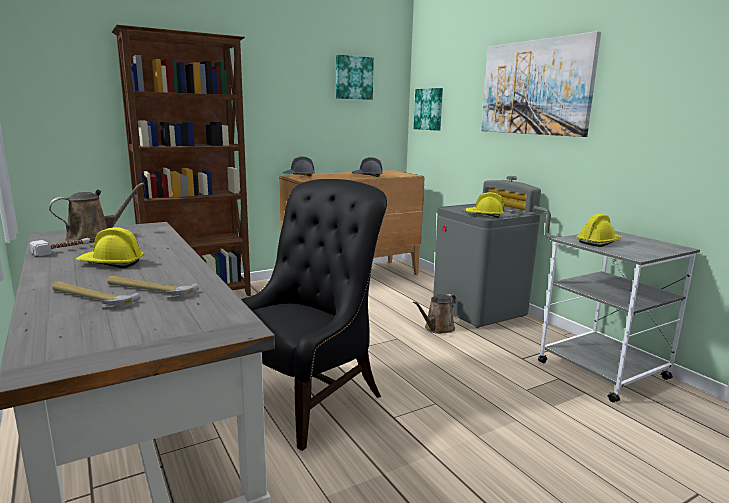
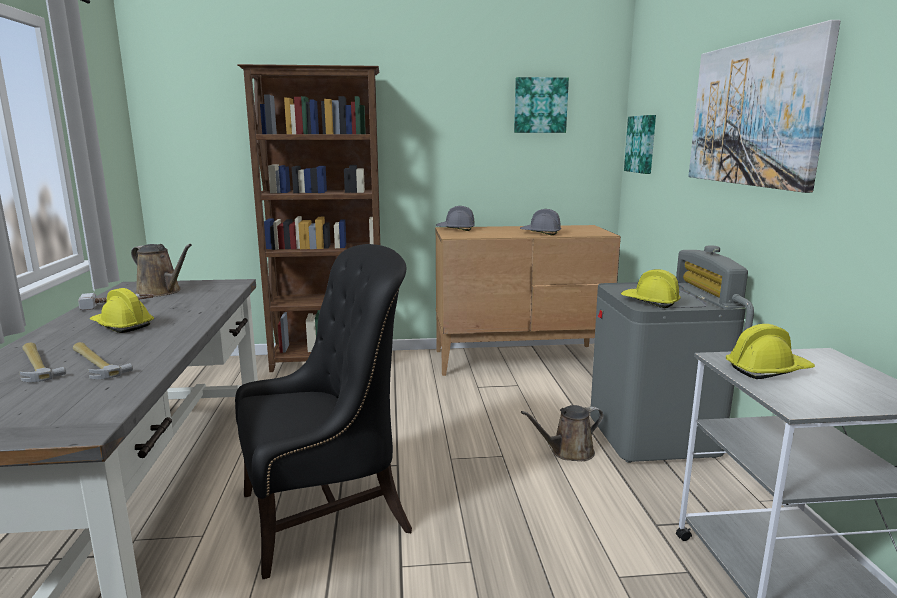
camera: 25 degrees right, 0 degrees up
(94, 237) = (161, 292): brown watering can -> brown watering can turned 45 degrees clockwise

